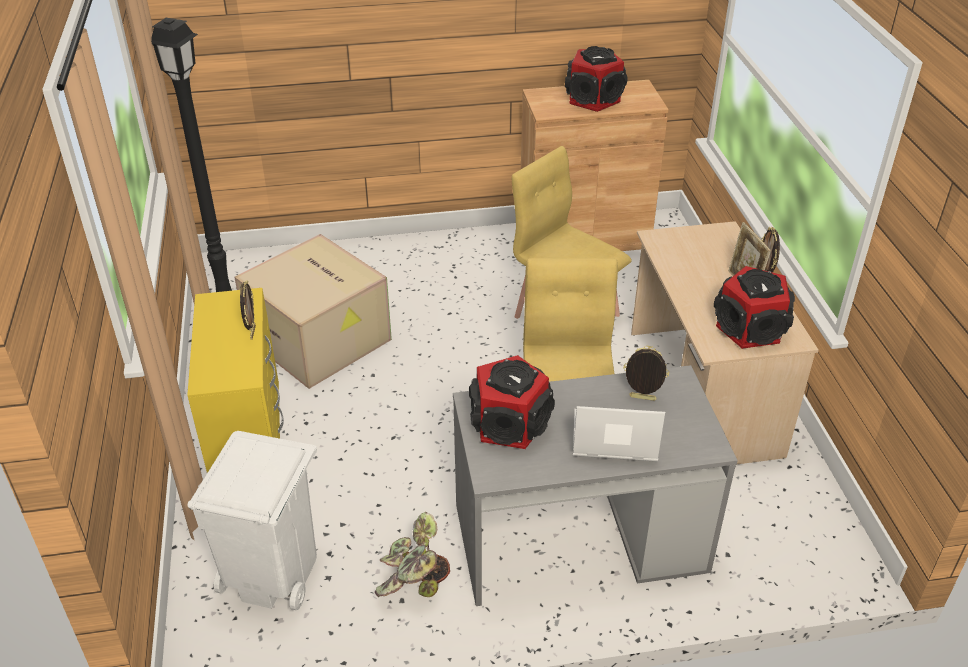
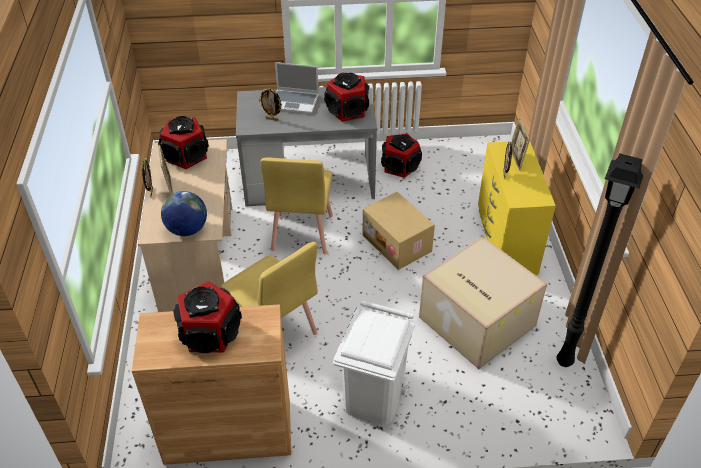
camera: 175 degrees left, 5 degrees up
(225, 357) = (516, 159): none -> picture frame
(272, 573) = (472, 173): white trash can -> white trash can (374, 399)
(411, 580) = (399, 166): potted plant -> speaker
(416, 430) = (398, 243): none -> cardboard box
(685, 237) = (187, 229): none -> globe

